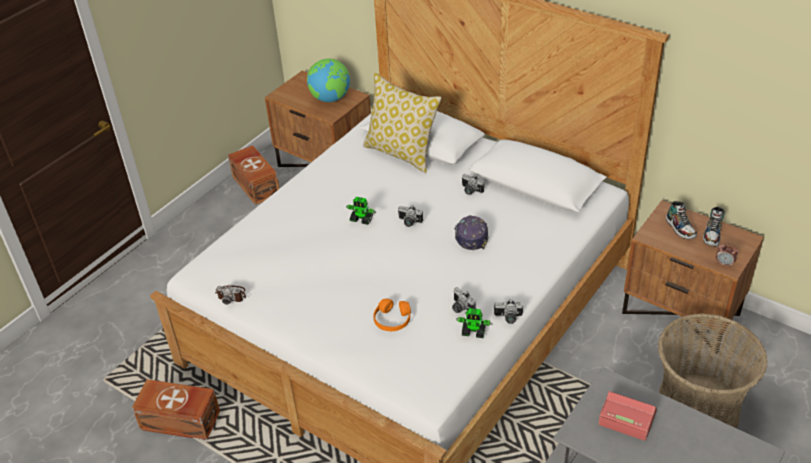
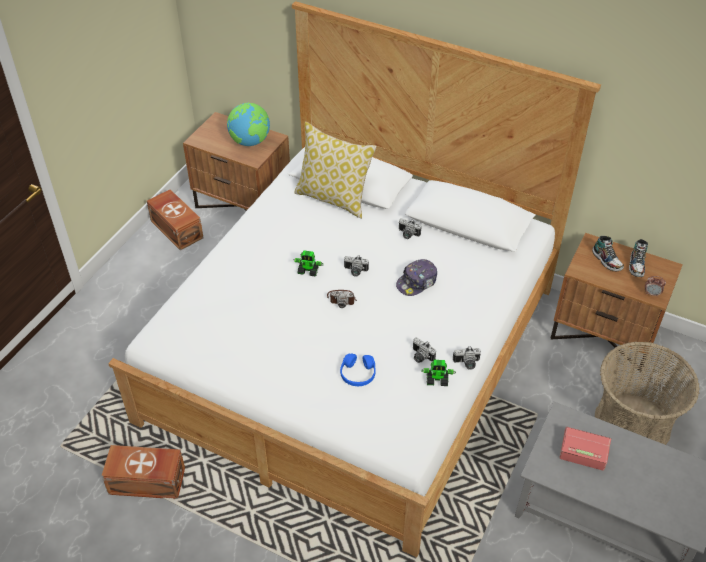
camera: 10 degrees left, 5 degrees up
(232, 295) = (195, 359): camera -> camera (342, 299)
(392, 320) = (358, 374): orange headphones -> blue headphones
(471, 236) = (417, 282): cap -> cap turned 120 degrees counterclockwise

